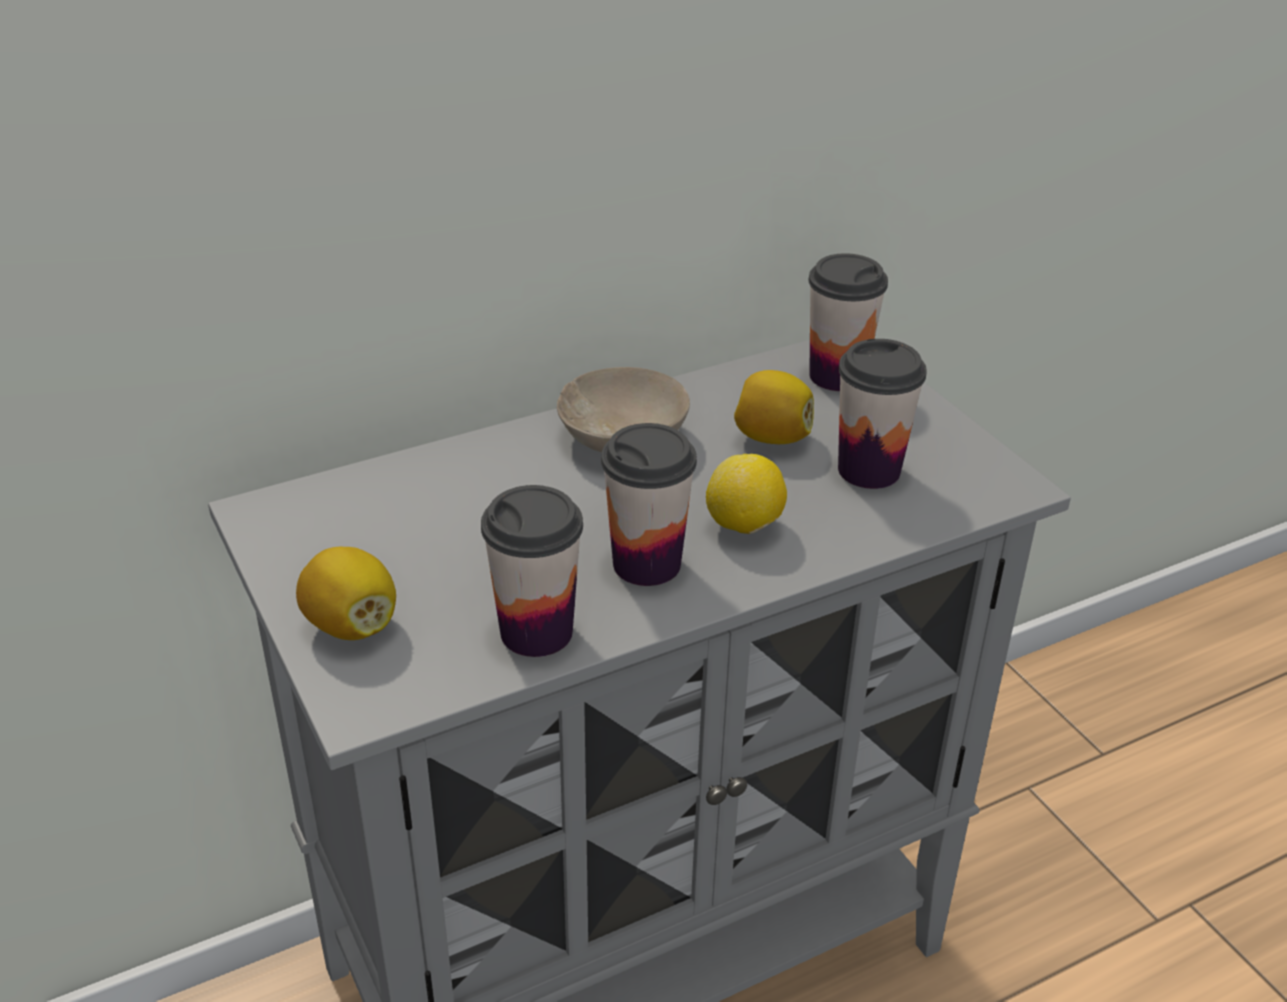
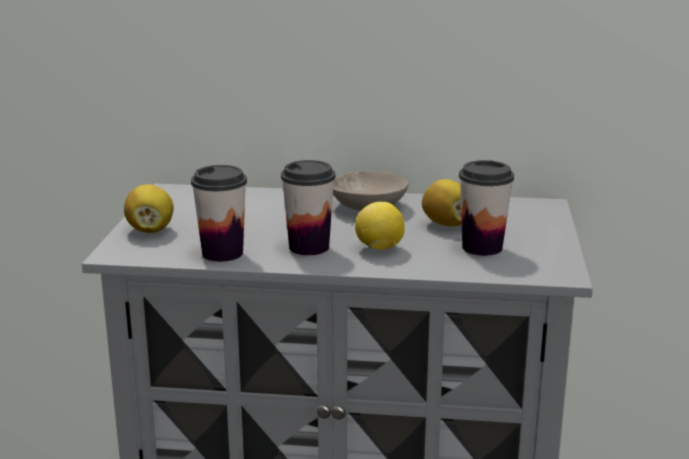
camera: 35 degrees right, 15 degrees down
(837, 376) = (523, 212): cup -> none

